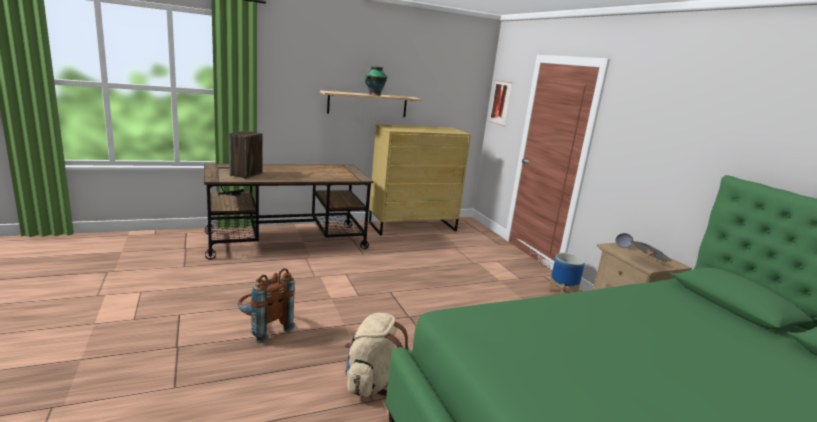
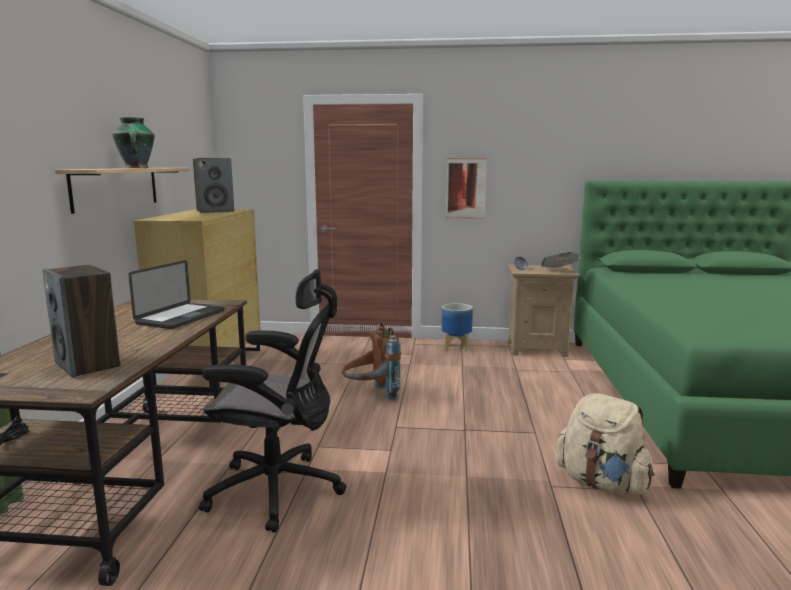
camera: 60 degrees left, 5 degrees down
(263, 328) = (448, 547): brown backpack -> brown backpack (371, 395)
(293, 273) = (276, 490): none -> office chair
(326, 175) = (181, 317): none -> laptop
(441, 130) = (215, 211): none -> speaker
(500, 103) = (245, 164): picture -> picture (465, 188)

